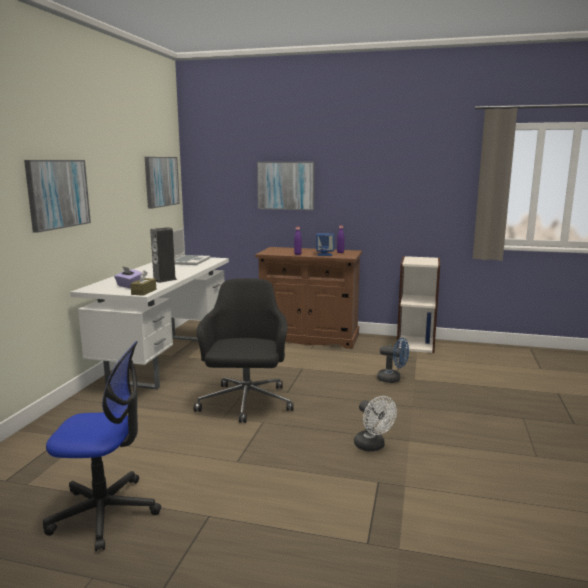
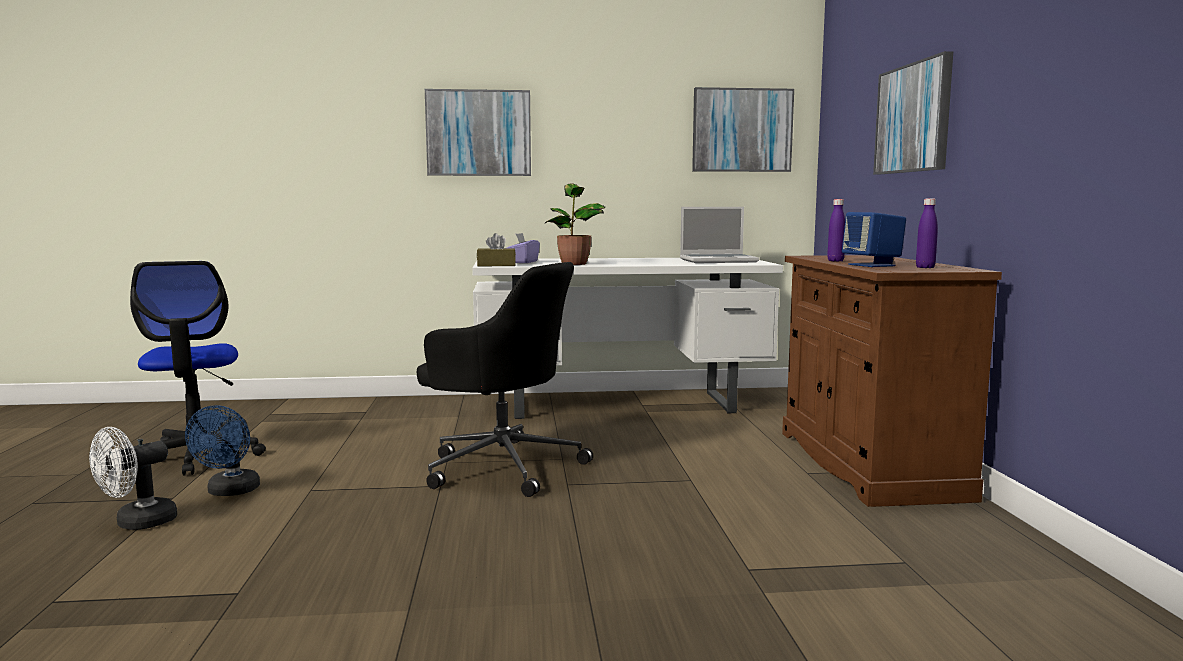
camera: 70 degrees right, 5 degrees down
(164, 280) = (575, 264): speaker -> potted plant
(246, 403) = (502, 466): black office chair -> black office chair turned 45 degrees clockwise
(372, 447) = (371, 576): white fan -> white fan (137, 523)
(392, 379) = (729, 566): blue fan -> blue fan (230, 492)
(416, 344) = (1040, 576): bookcase -> none

